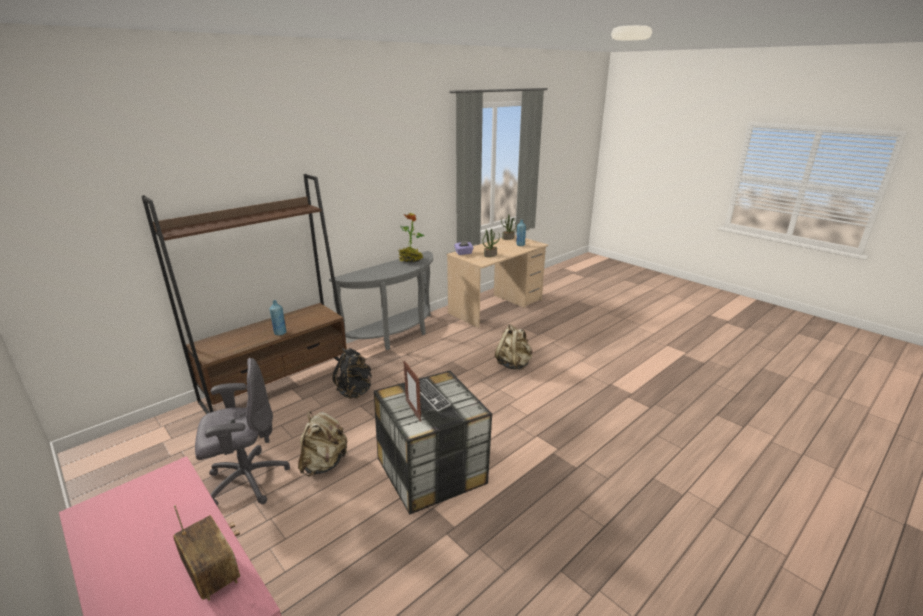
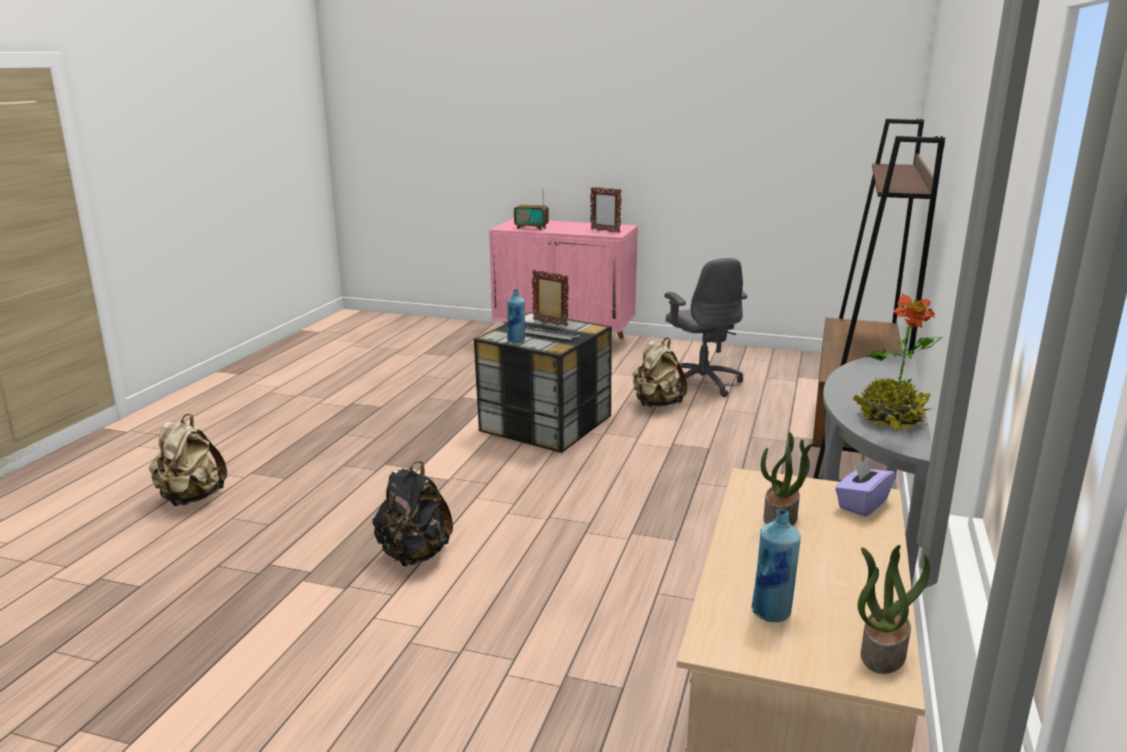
camera: 150 degrees right, 5 degrees down
(155, 495) = (605, 231): none -> picture frame
(246, 480) = (702, 383): grey office chair -> grey office chair turned 60 degrees counterclockwise
(280, 333) = (838, 349): blue bottle -> blue bottle (516, 341)
(355, 391) = (744, 459): black backpack -> black backpack (414, 555)
(513, 364) = (559, 570): beige backpack -> beige backpack (190, 498)

